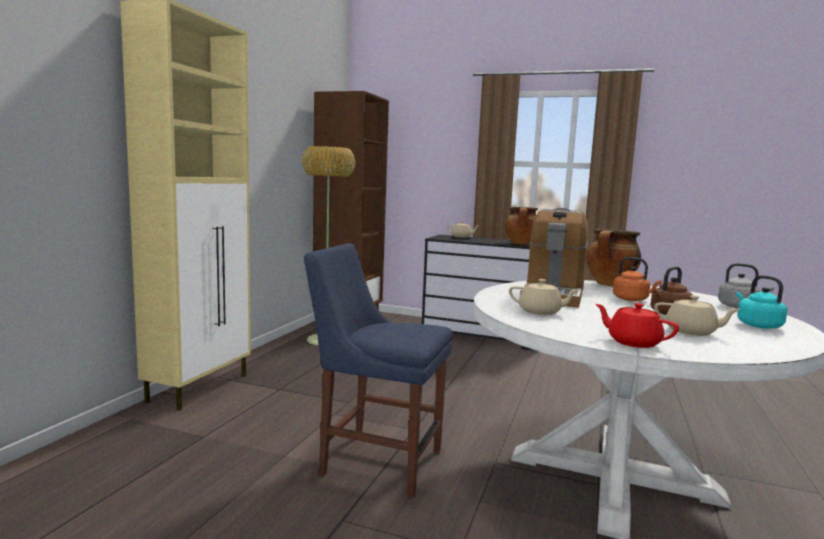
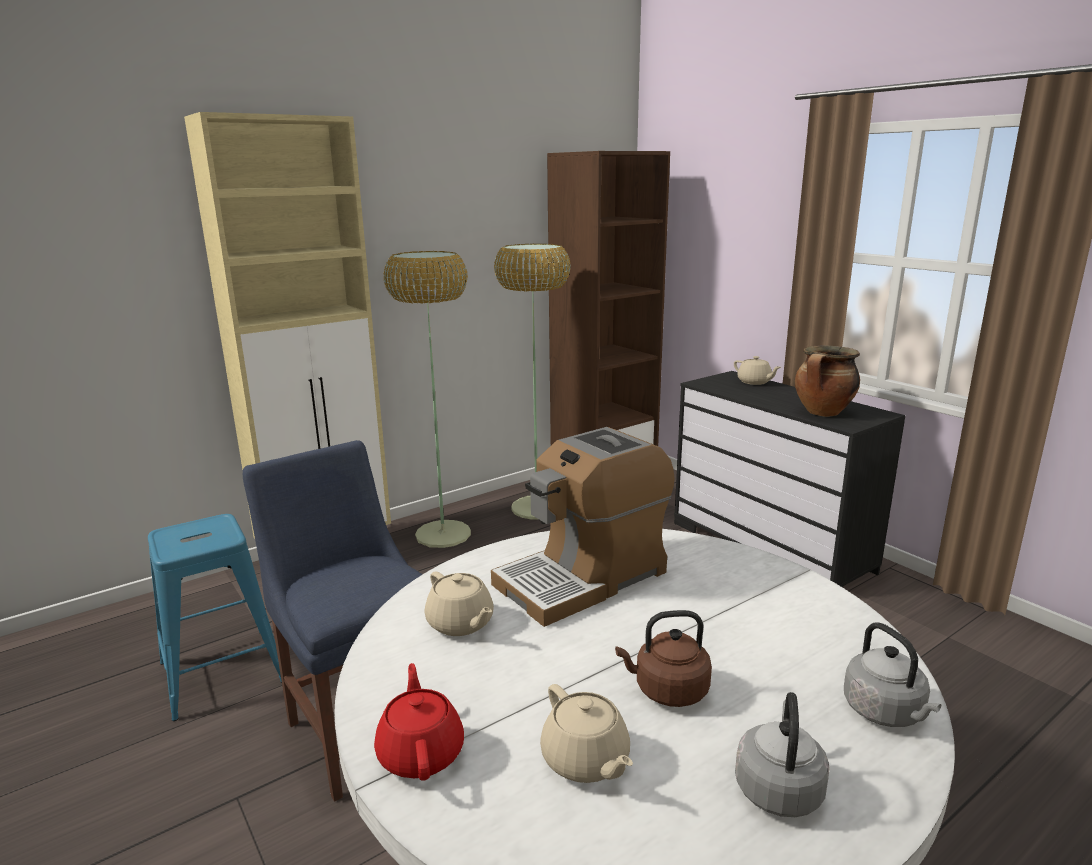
camera: 35 degrees right, 10 degrees up
(215, 467) = (221, 672): none -> blue stool
(279, 362) = (443, 534): none -> floor lamp
(610, 284) = (754, 568): cooking pot -> none
(632, 299) = (695, 626): orange kettle -> none
(757, 325) = (778, 787): turquoise kettle -> grey kettle

